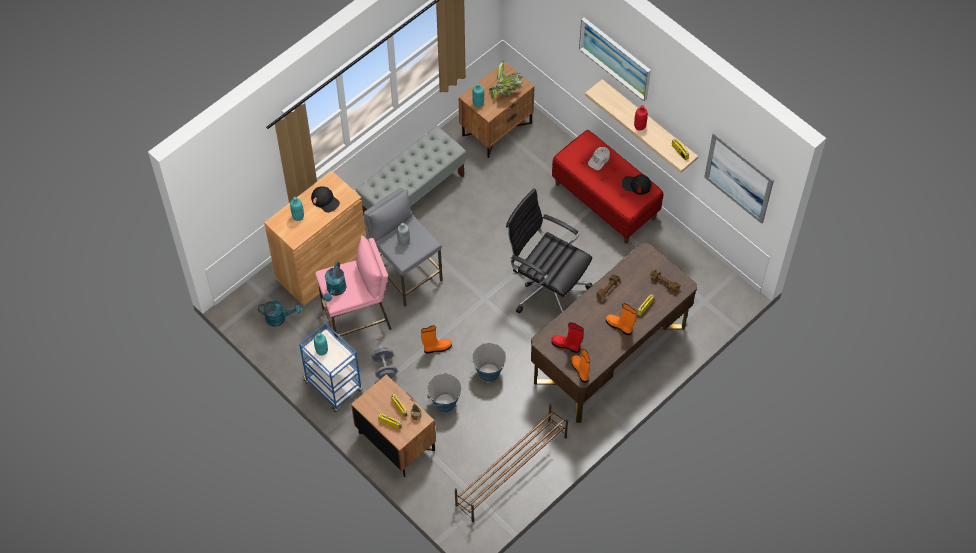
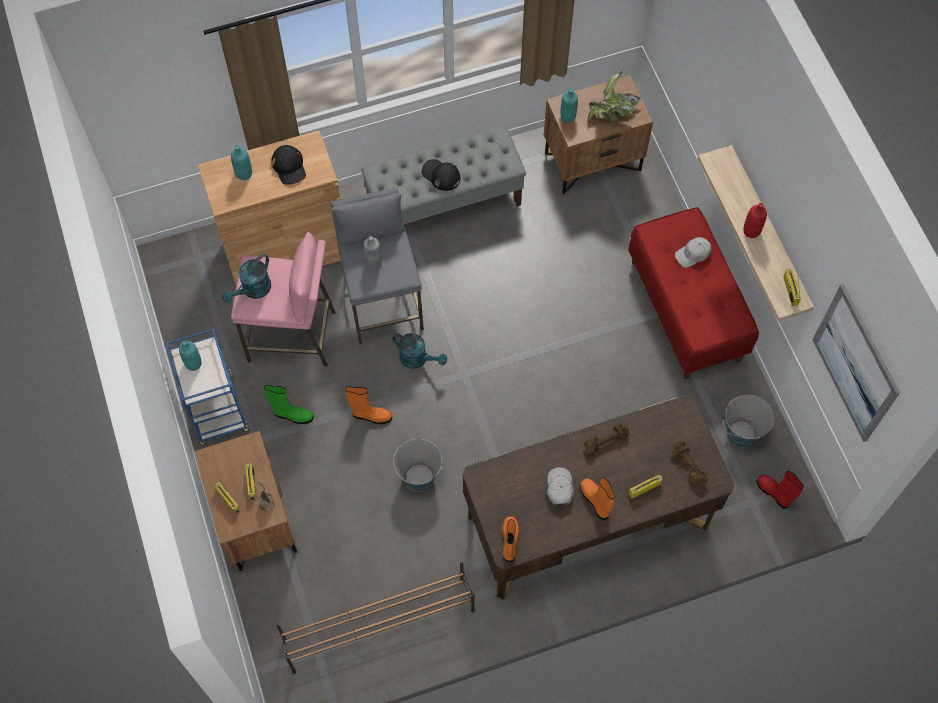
camera: 25 degrees right, 5 degrees up
(279, 318) = (200, 294): turquoise watering can -> turquoise watering can (418, 359)
(385, 368) = (292, 415): grey dumbbell -> green boot
(445, 403) = (342, 494): bucket -> bucket (741, 433)
(547, 287) = (551, 395): black office chair -> none
(566, 345) = (509, 497): red boot -> red boot (774, 493)
(594, 328) = (559, 488): none -> white cap
(615, 58) = (753, 121): picture -> none
(636, 185) = (726, 308): black cap -> black cap (441, 175)

